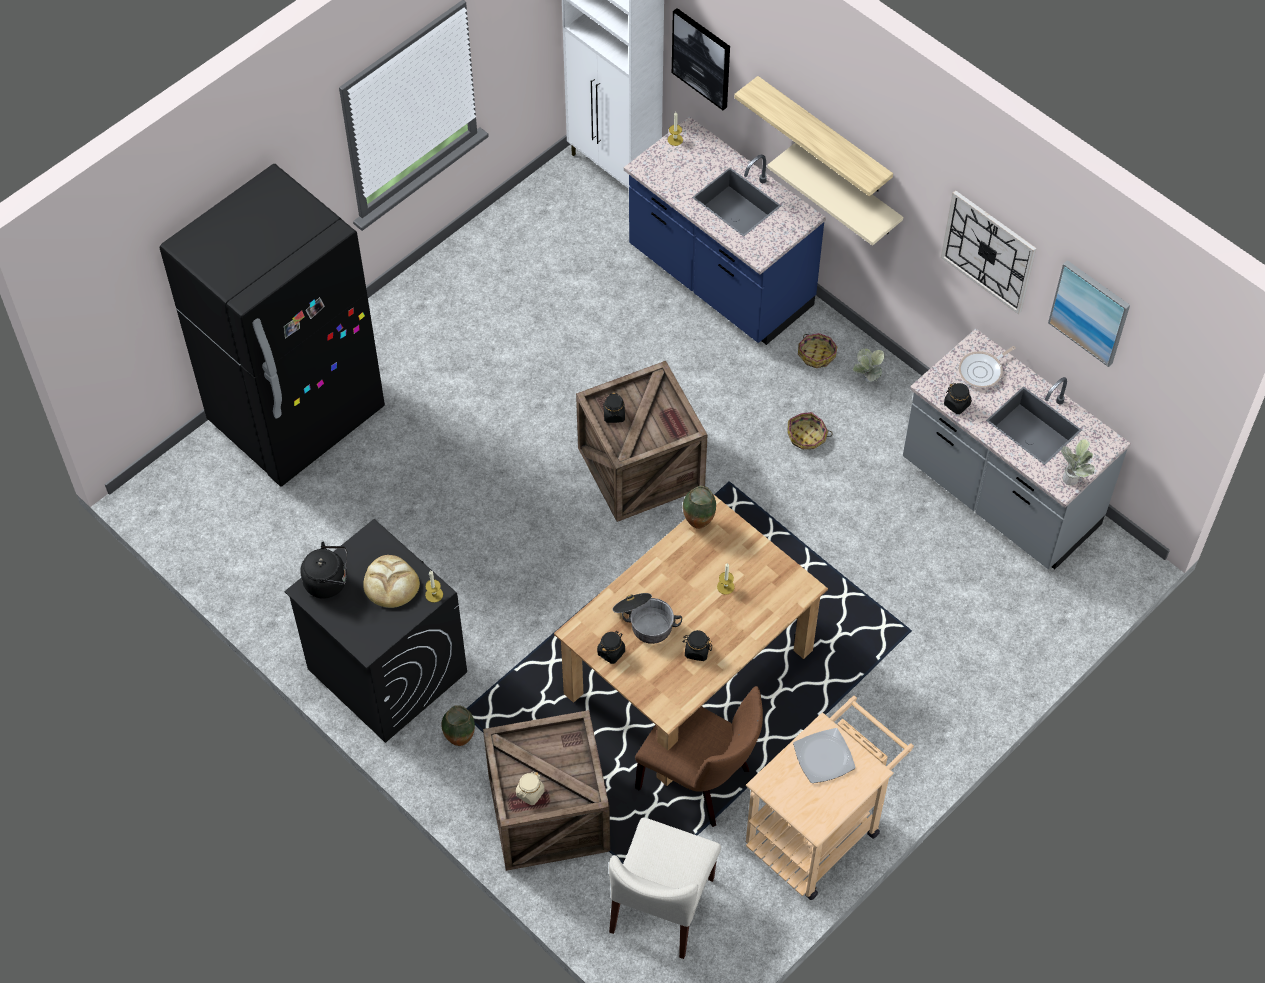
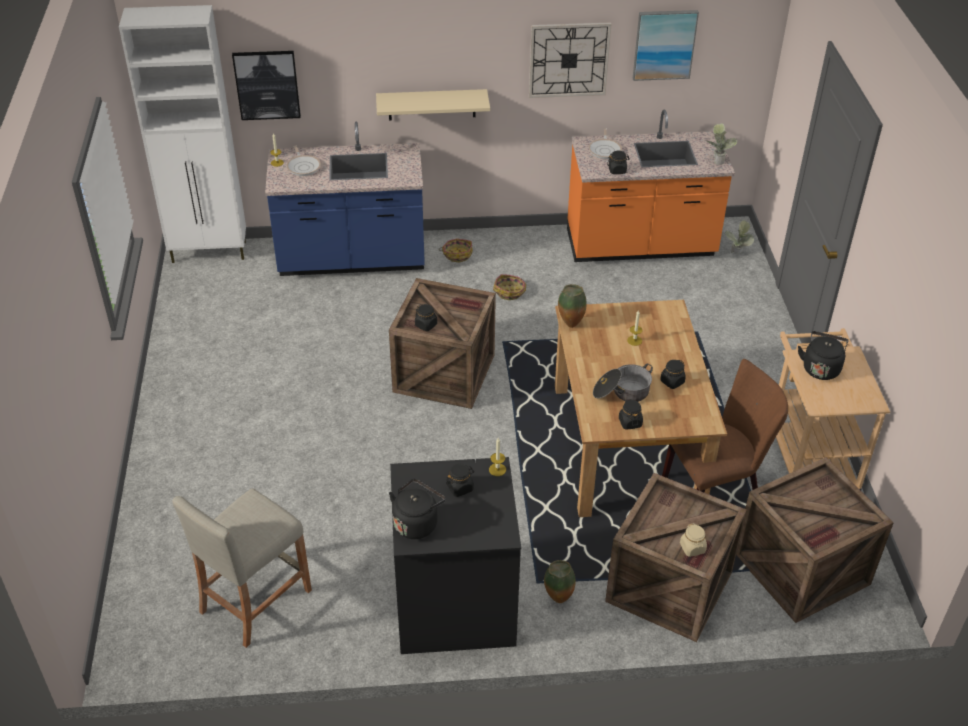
camera: 50 degrees left, 15 degrees down
(270, 533) = (255, 600): none -> beige stool
(297, 417) = (177, 519): black fridge -> none
(391, 583) = (460, 488): bread -> black jar
(662, 906) = (801, 570): beige chair -> crate
(691, 162) = (303, 166): none -> frying pan
(823, 136) = (399, 71): shelf -> none
(824, 757) = (821, 368): plate -> black kettle
(866, 381) = (500, 247): potted plant -> potted plant (736, 254)
(999, 496) = (640, 246): grey counter -> orange counter

